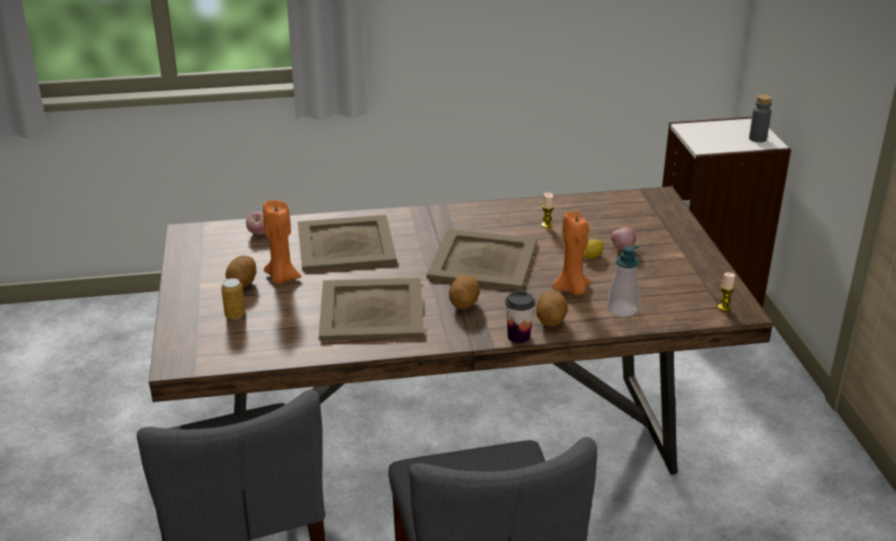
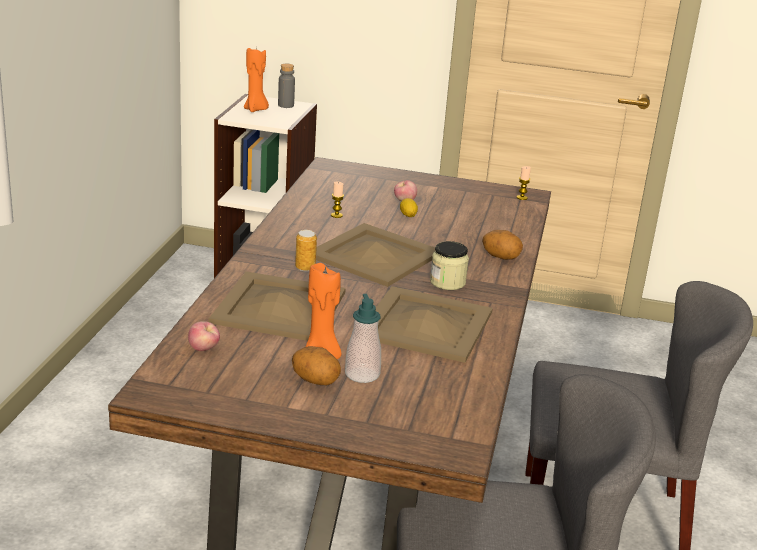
camera: 70 degrees left, 5 degrees down
(235, 315) = (381, 398): can -> can (305, 268)
(464, 304) = (447, 282): potato -> jar
(518, 336) = (516, 275): cup -> none
(572, 289) = (456, 236): orange candle -> orange candle (256, 110)
(622, 309) = (501, 228): soap dispenser -> soap dispenser (362, 374)

